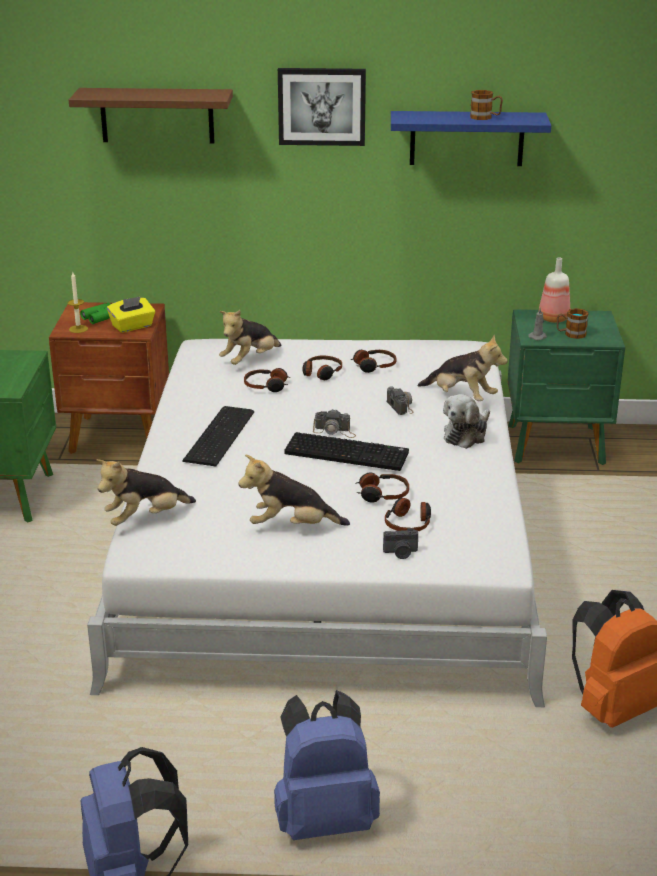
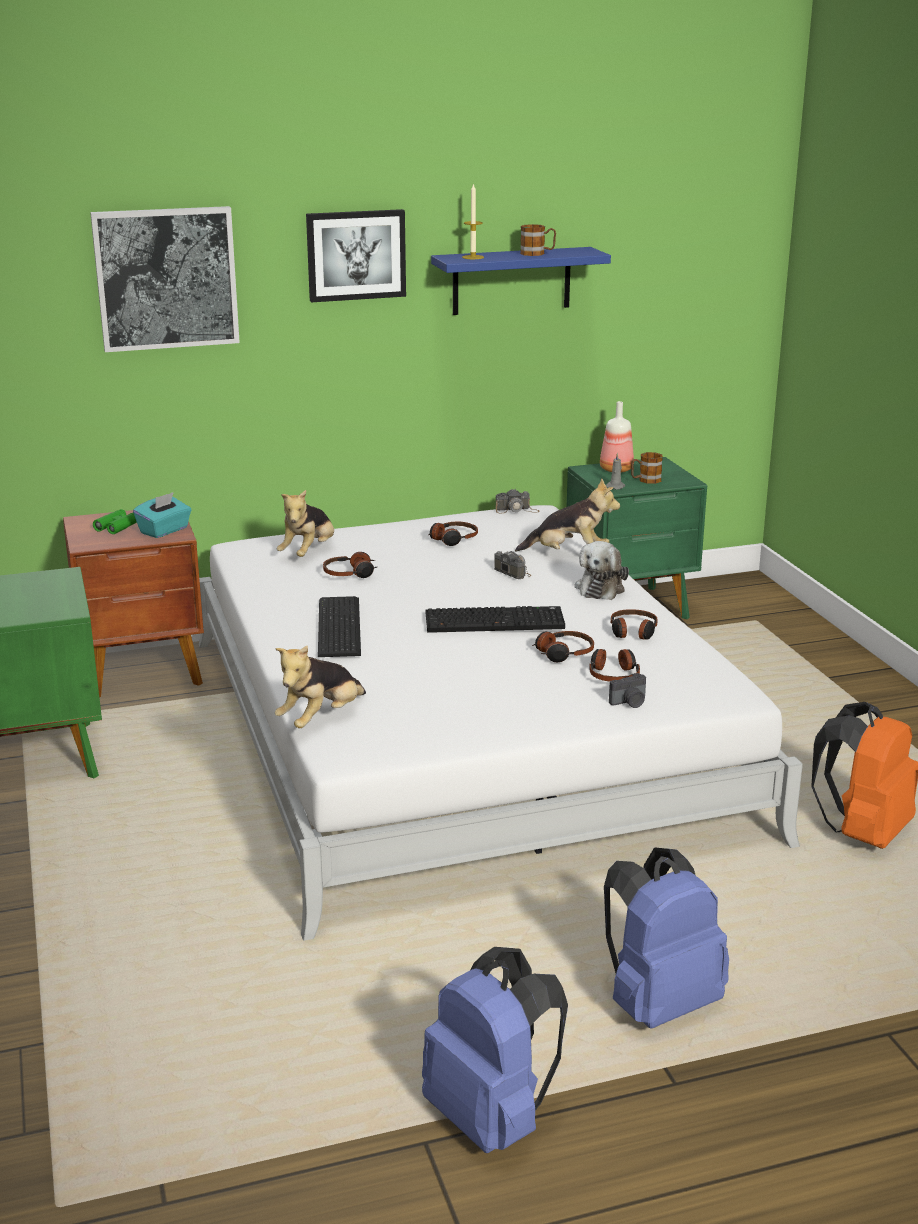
camera: 20 degrees left, 5 degrees down
(78, 329) = (100, 541): candle -> candle (473, 257)
(132, 326) = (164, 531): yellow tissue box -> turquoise tissue box
(157, 115) = (166, 278): brown shelf -> picture
(292, 526) = (493, 698): plush toy -> none
(321, 373) = (400, 554): headphones -> headphones (633, 632)
(334, 431) = (463, 604): camera -> camera (516, 510)

